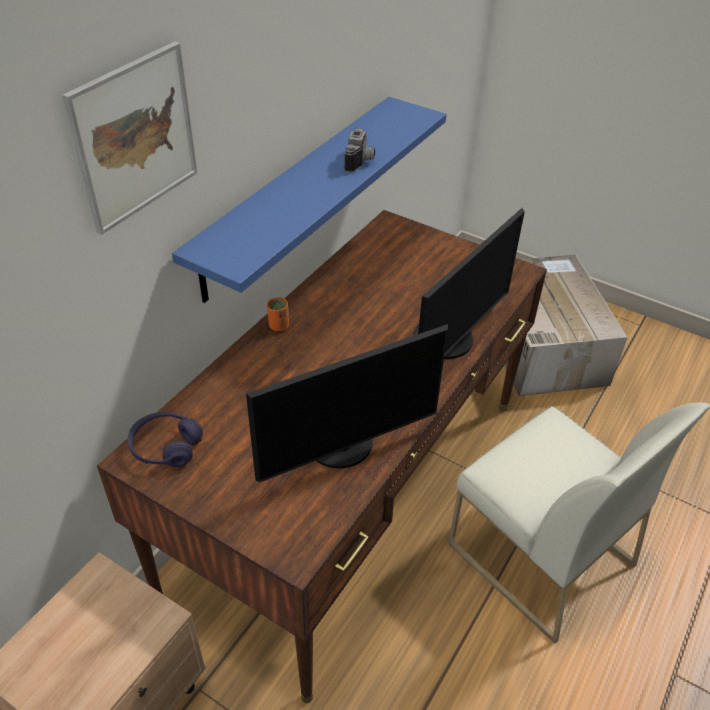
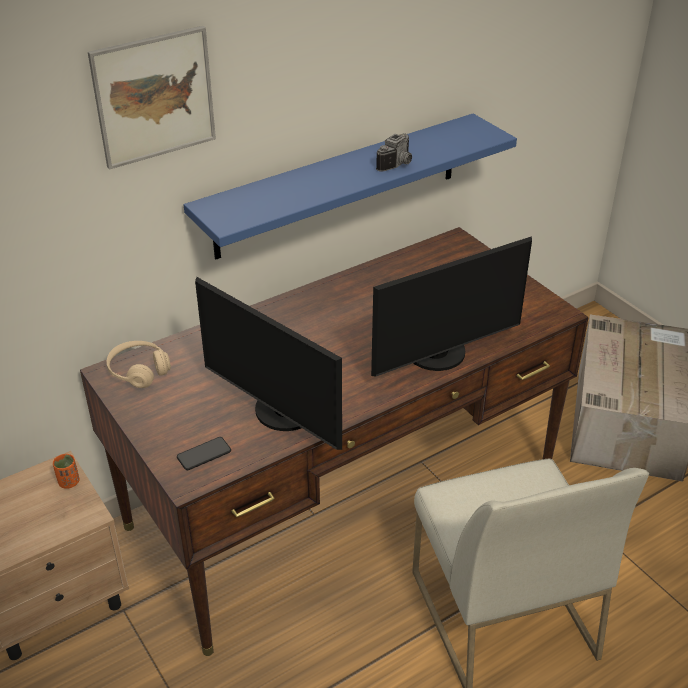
camera: 25 degrees right, 5 degrees down
(166, 447) = (139, 371): purple headphones -> beige headphones
(279, 326) = (292, 303): orange cup -> orange cup (69, 482)
(294, 519) = (204, 454): none -> phone
(343, 447) = (281, 413): monitor -> monitor turned 45 degrees clockwise

